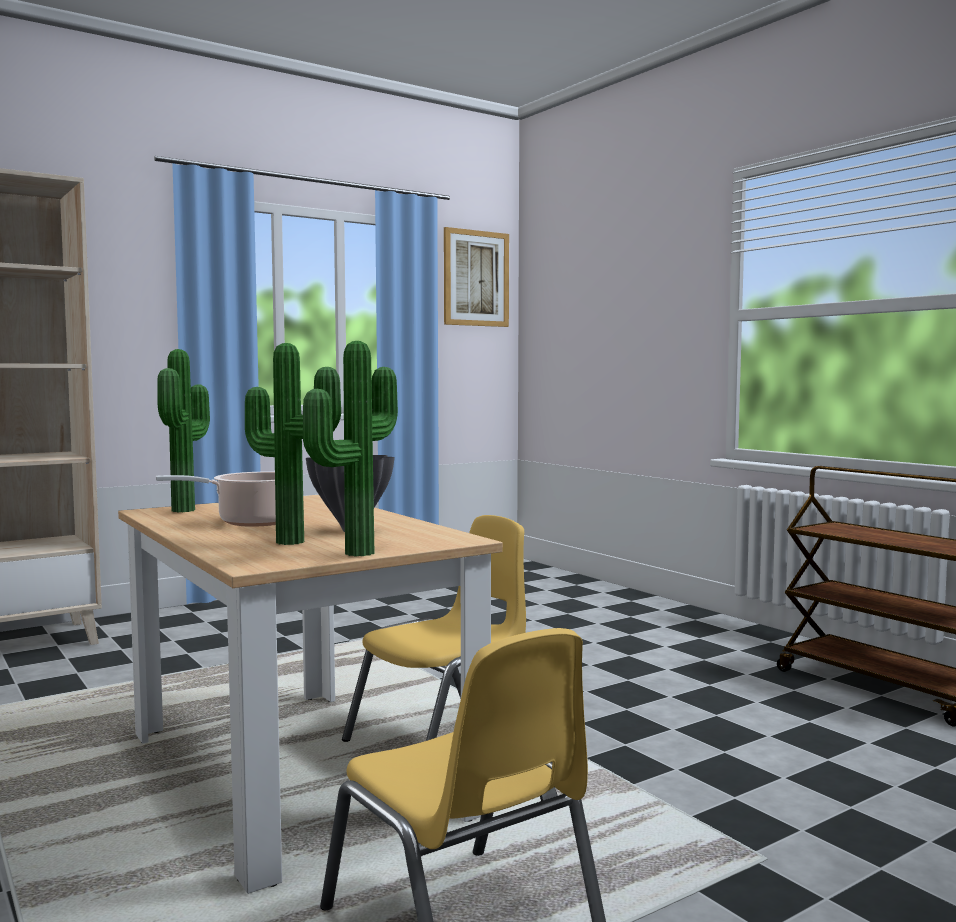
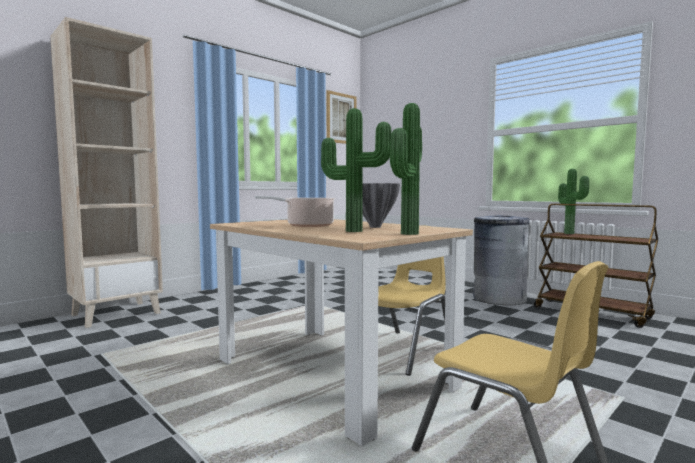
camera: 10 degrees left, 0 degrees up
(188, 510) = (254, 223): potted plant -> potted plant (570, 233)
(723, 648) = (499, 299): none -> grey trash can

